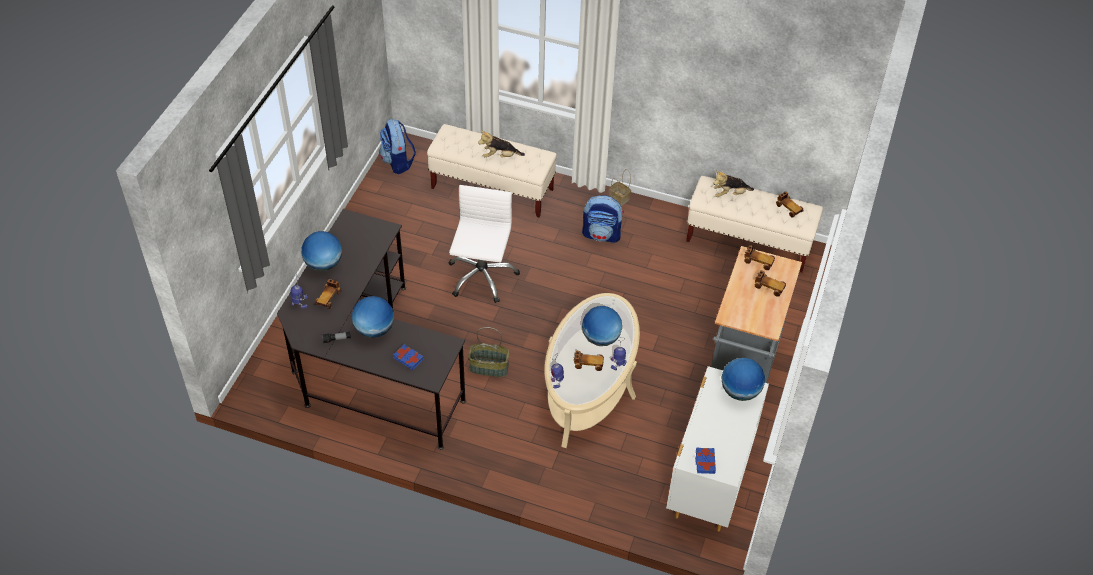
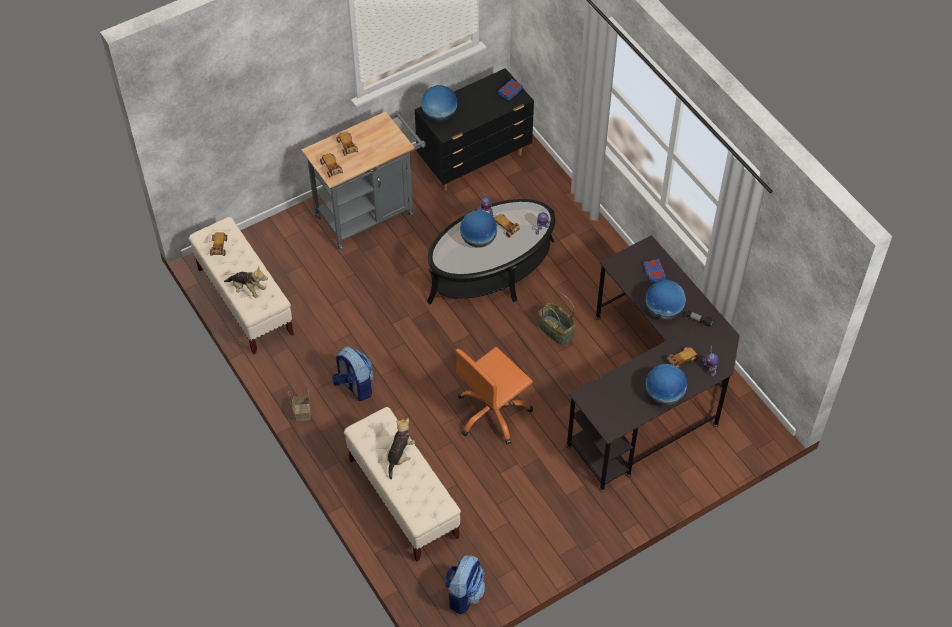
camera: 140 degrees left, 5 degrees up
(481, 276) = (493, 413): white office chair -> orange office chair
(500, 156) = (399, 455): plush toy -> plush toy turned 105 degrees counterclockwise
(590, 384) = (491, 271): beige coffee table -> black coffee table
(709, 481) = (475, 161): white dresser -> black dresser

